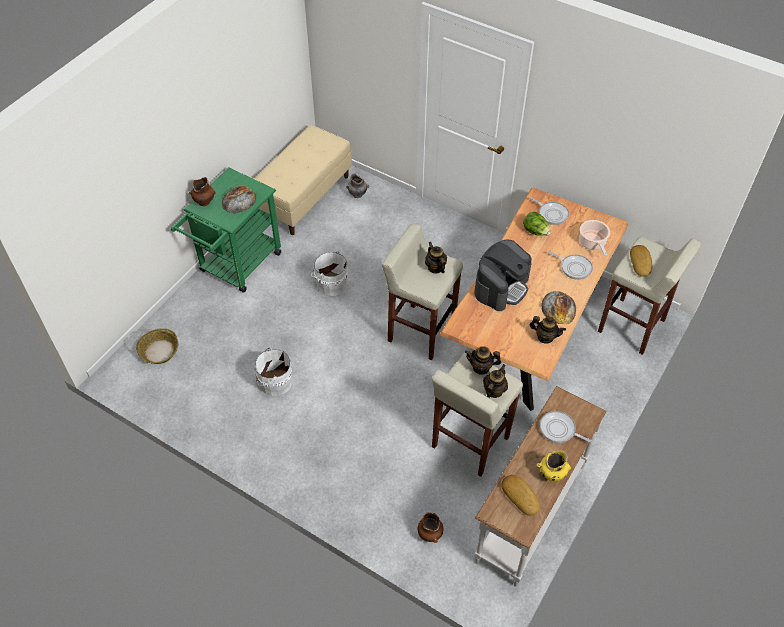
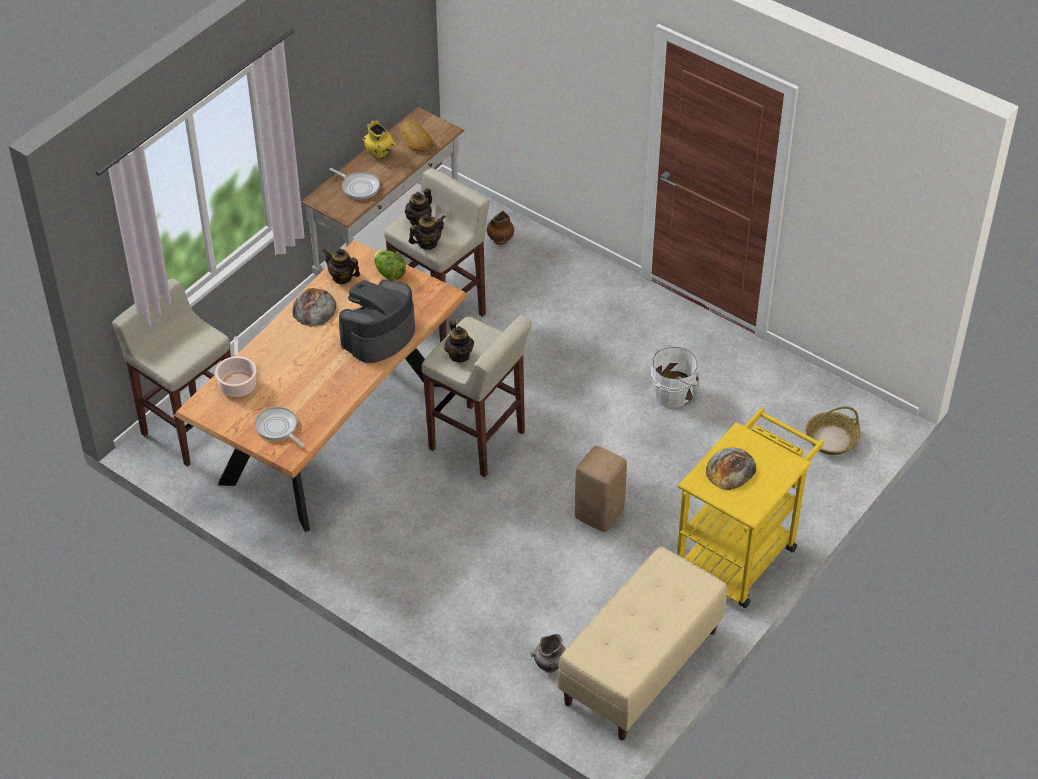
camera: 175 degrees left, 5 degrees down
(204, 202) = (782, 469): brown vase -> none
(236, 266) = (741, 551): green cart -> yellow cart
(330, 283) = (599, 515): white bucket -> beige stool
(481, 367) = (427, 243): teapot -> teapot turned 45 degrees counterclockwise
(535, 231) = (310, 404): lettuce -> lettuce (389, 273)
(574, 267) = (276, 353): frying pan -> none
(641, 262) = (188, 344): bread -> none

